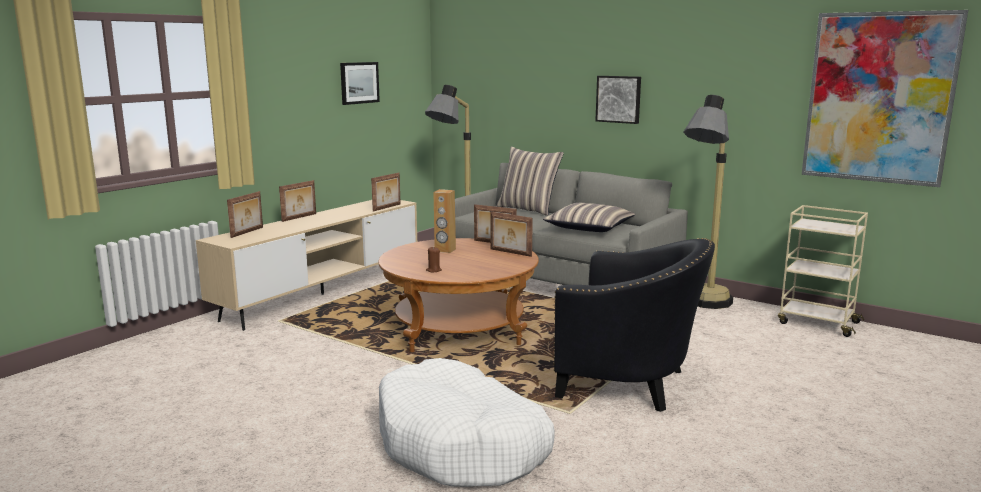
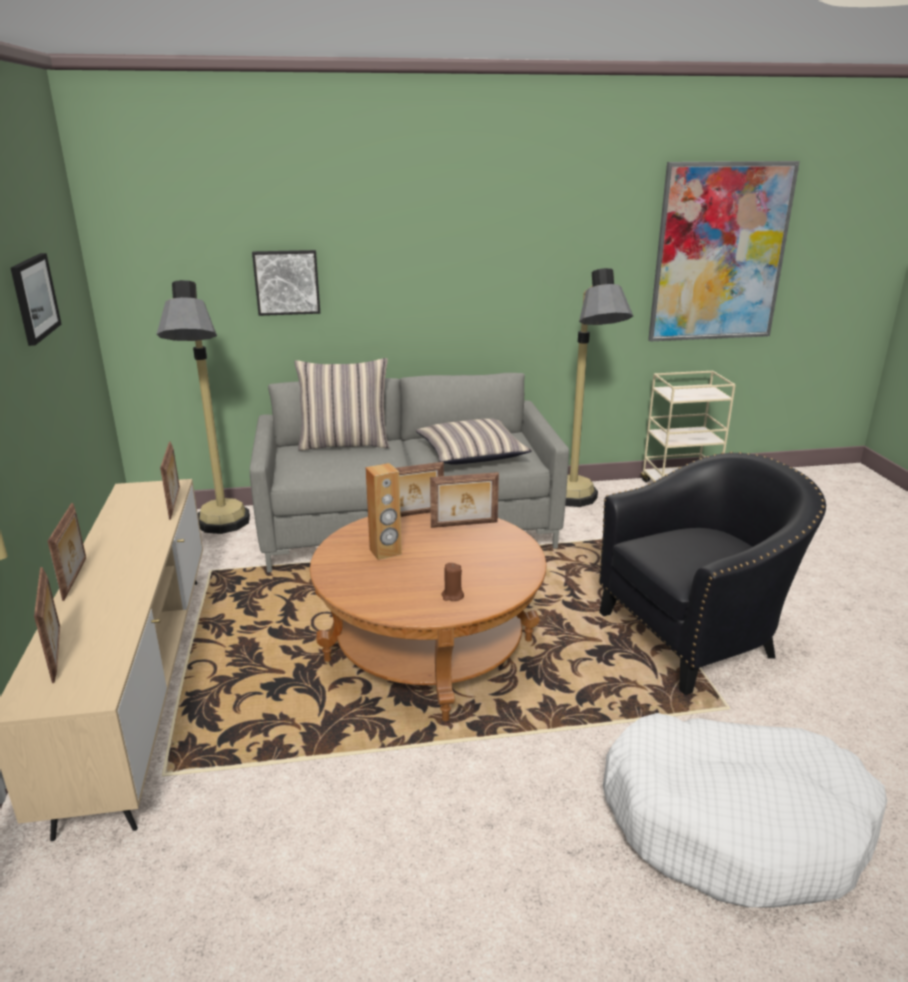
camera: 45 degrees left, 10 degrees up
(619, 99) = (429, 275): picture -> picture (287, 282)

